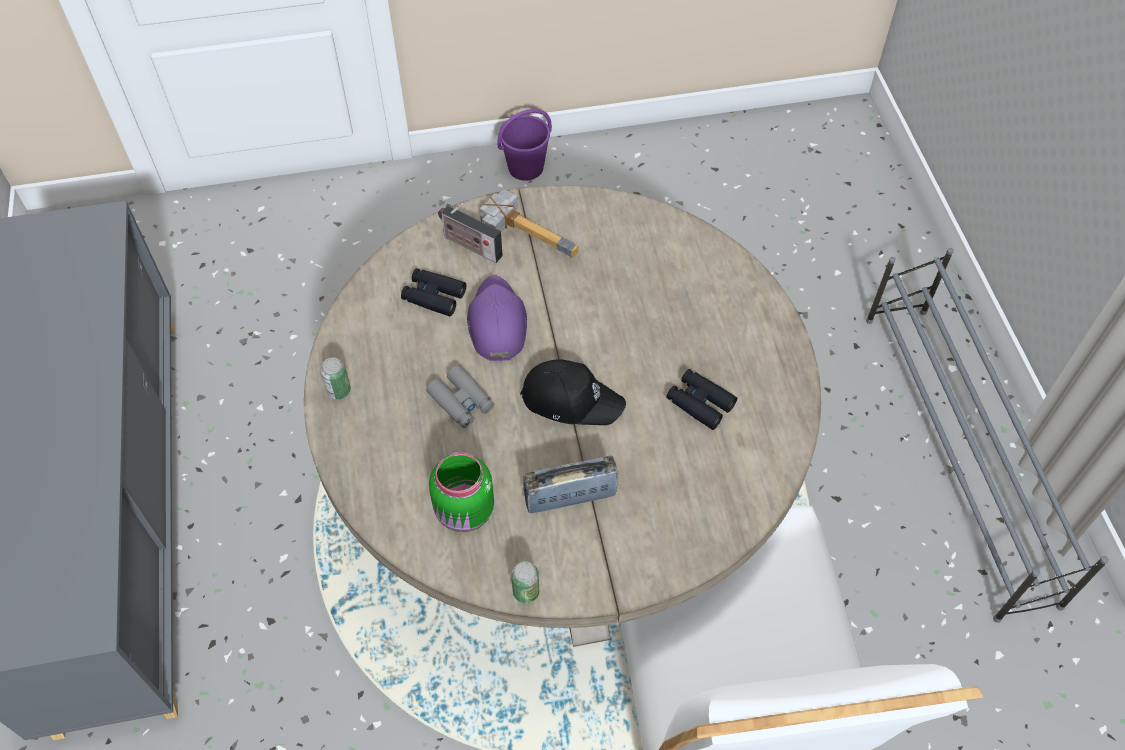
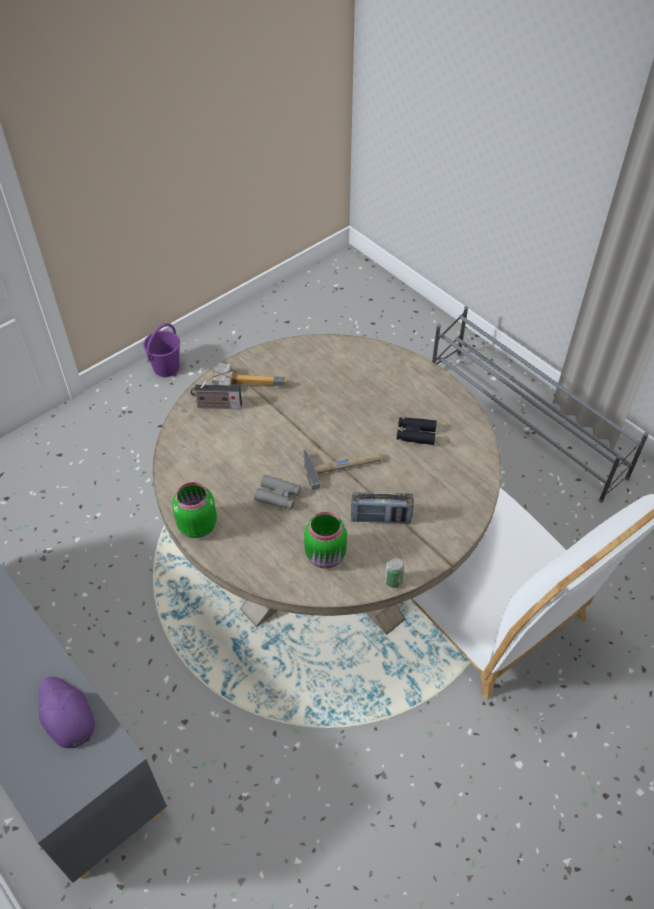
camera: 30 degrees left, 5 degrees down
(339, 390) = (196, 525): can -> green jar
(434, 296) = (216, 444): black binoculars -> none
(496, 323) = (266, 443): purple cap -> purple cap (65, 714)
(570, 497) = (380, 518): radio -> radio turned 135 degrees counterclockwise
(571, 399) = (342, 465): black cap -> hammer

